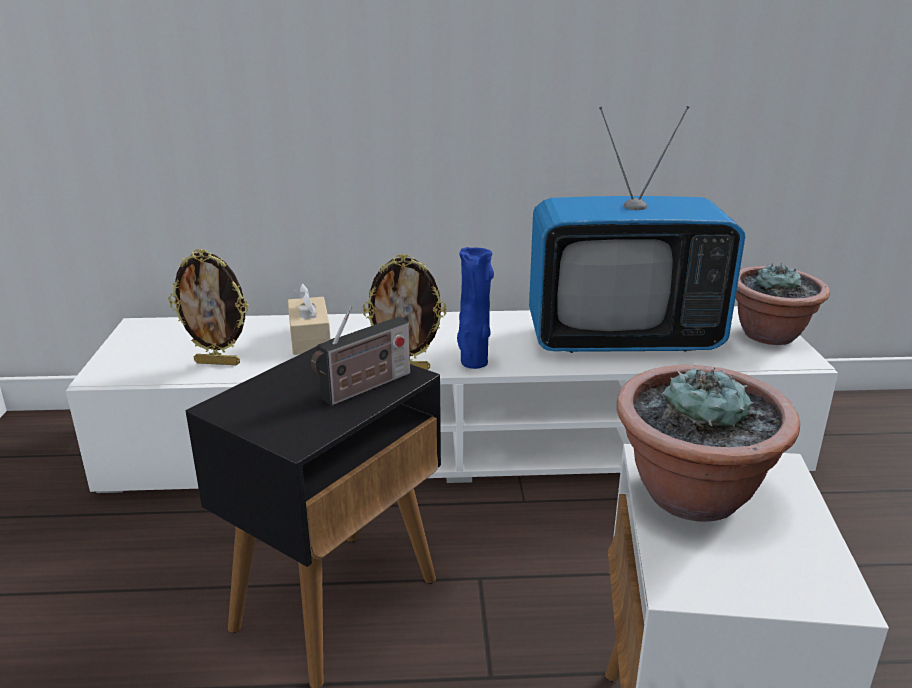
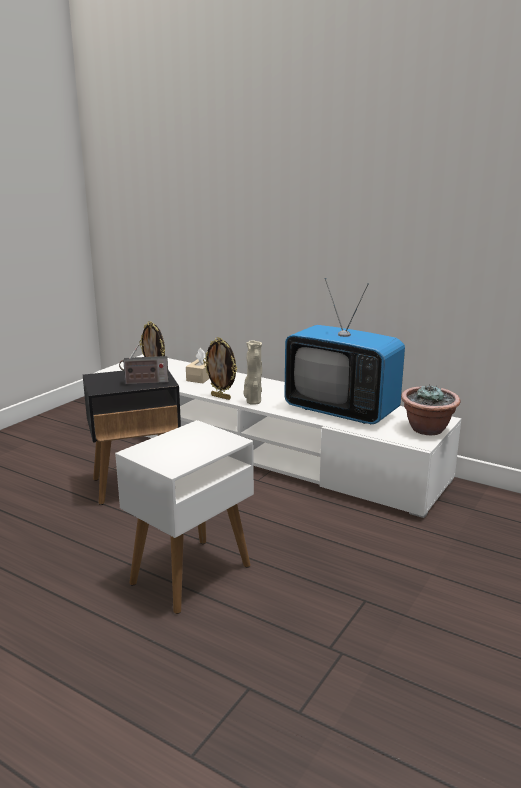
camera: 35 degrees right, 5 degrees down
(473, 364) = (252, 402): blue vase -> beige vase
(693, 496) = (186, 437): potted plant -> none

